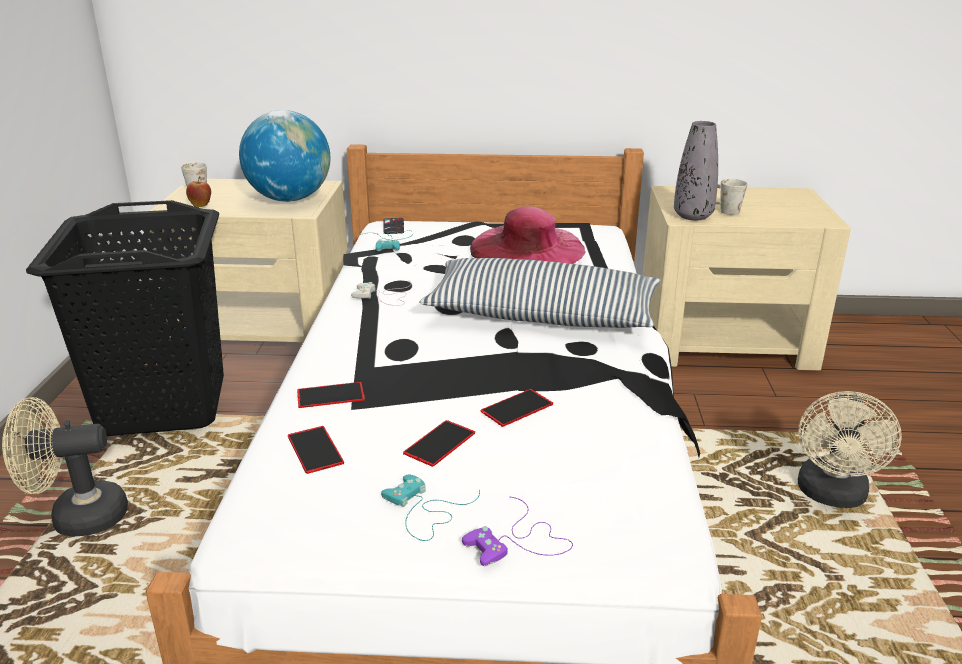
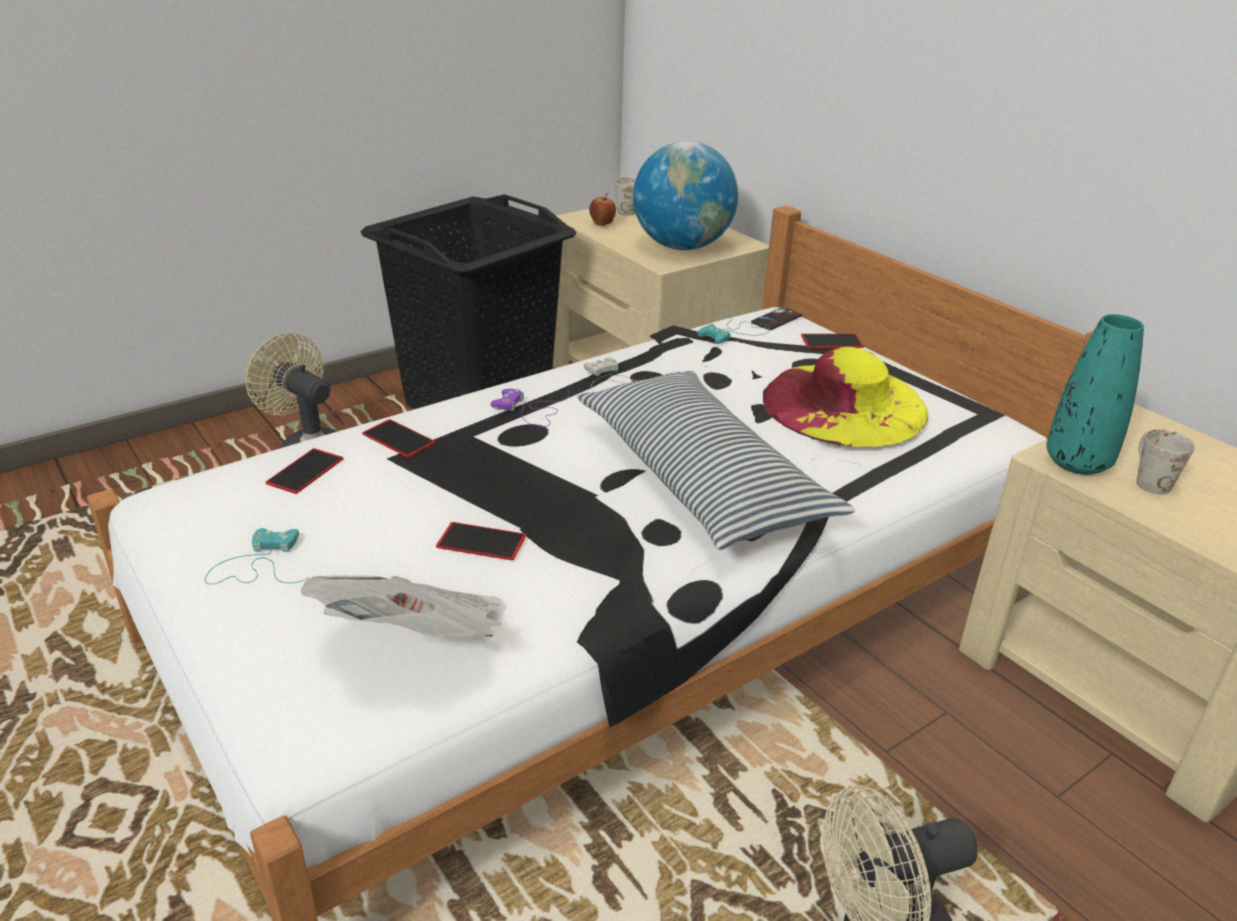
camera: 50 degrees right, 5 degrees up
(440, 443) = (375, 526): phone -> phone (832, 341)
(519, 541) = (250, 637): purple game controller -> purple game controller (531, 411)
(527, 248) = (844, 404): pink hat -> yellow hat
(604, 470) = (418, 643): none -> newspaper
(693, 216) = (1077, 463): grey vase -> turquoise vase

